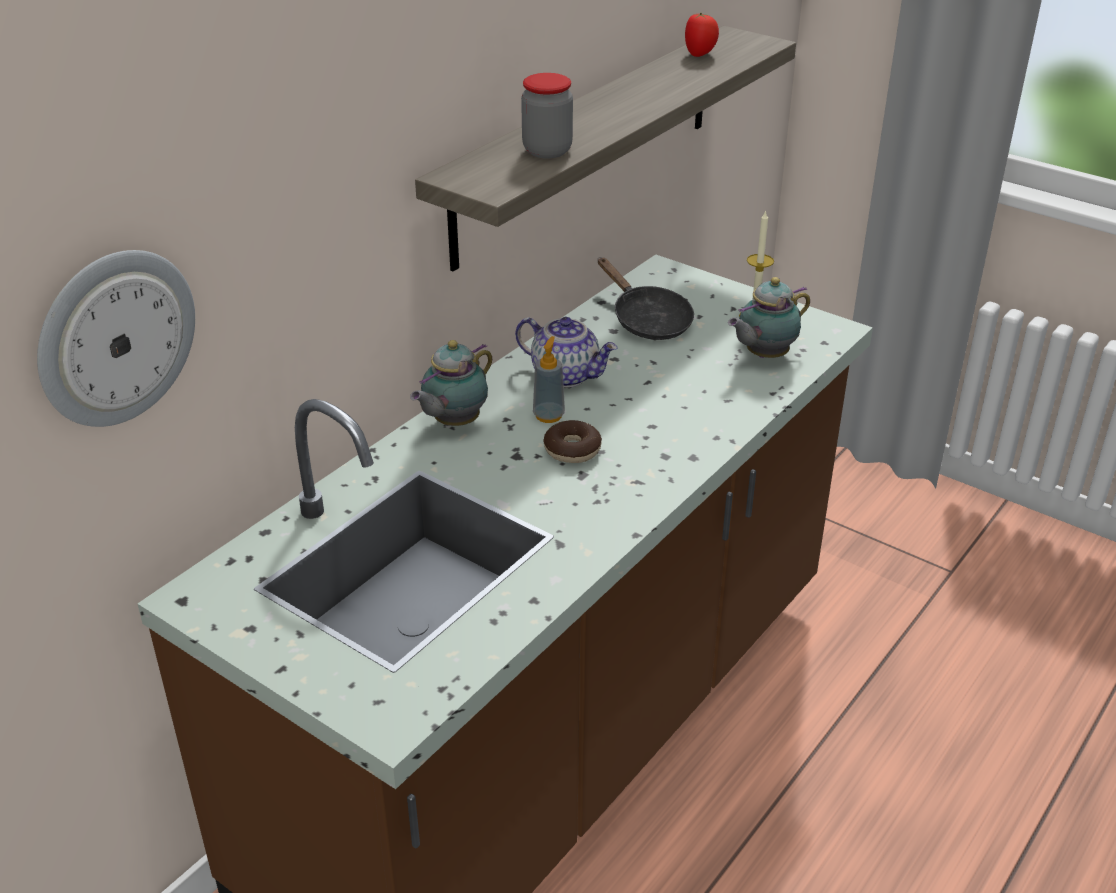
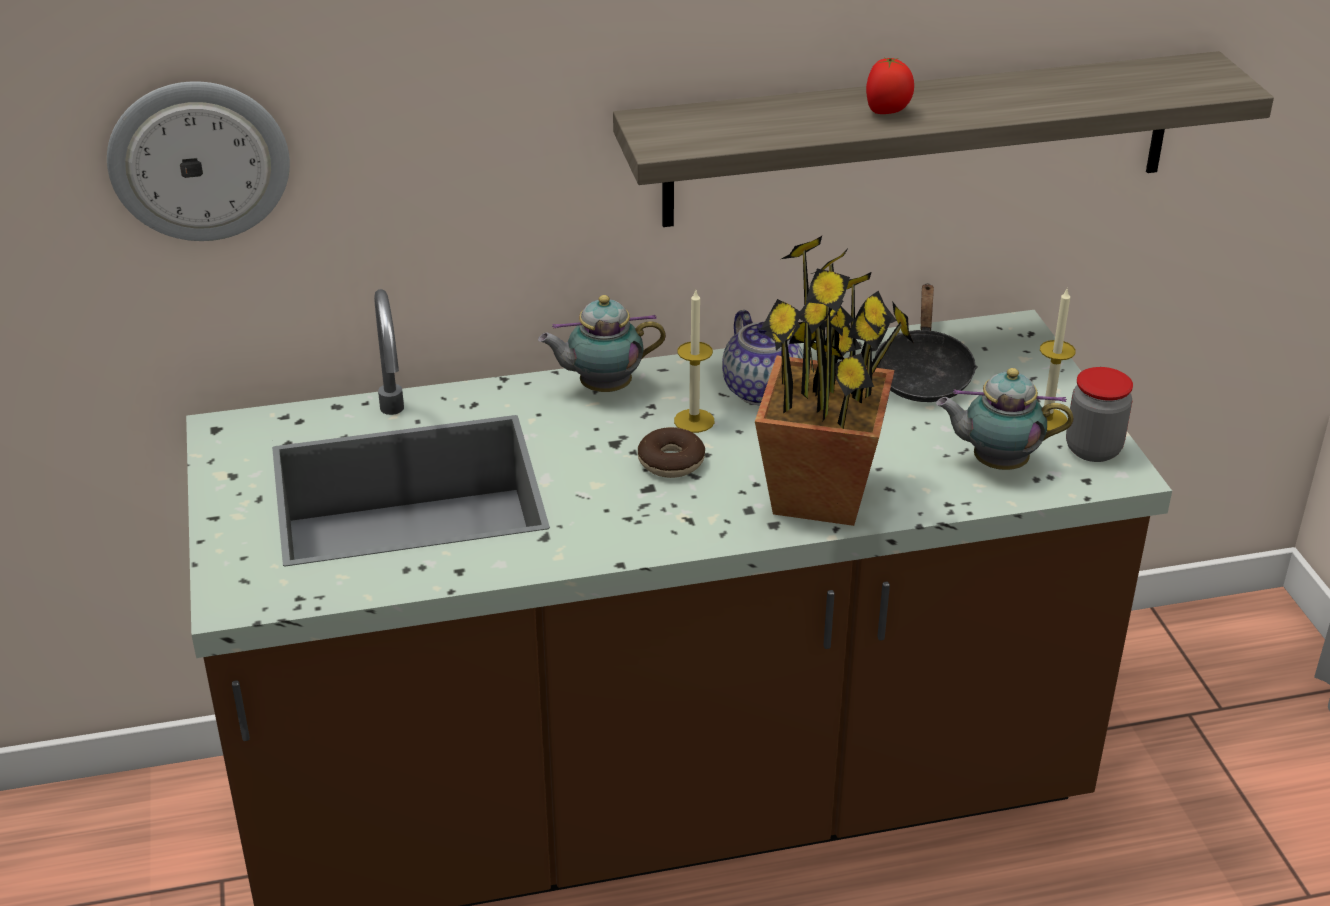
camera: 40 degrees right, 0 degrees up
(547, 151) = (775, 126): jar -> jar (1093, 449)
(548, 415) = (694, 421): soap dispenser -> candle
(693, 424) = (819, 494): none -> potted plant
(700, 54) = (1124, 76): tomato -> tomato (887, 112)

